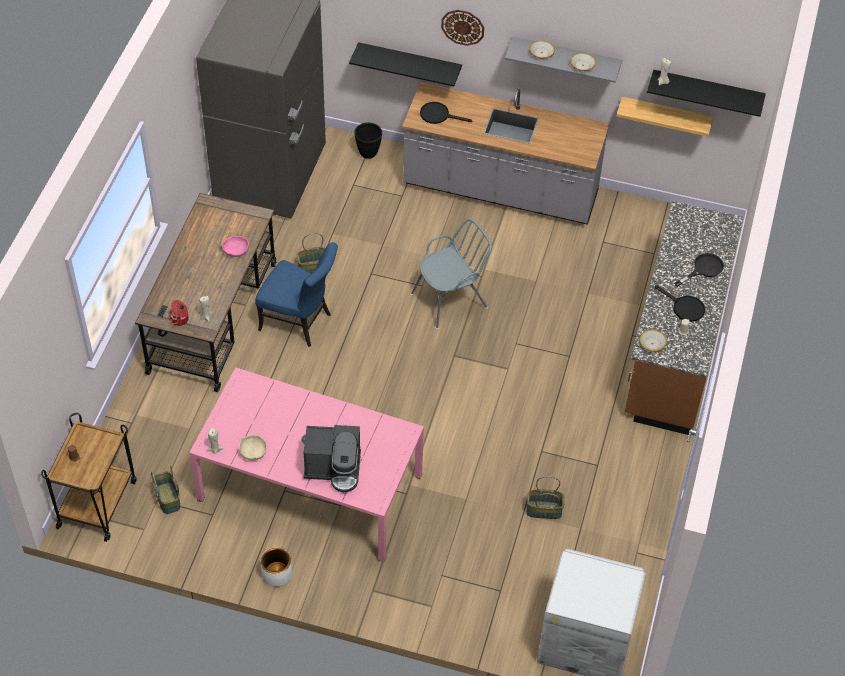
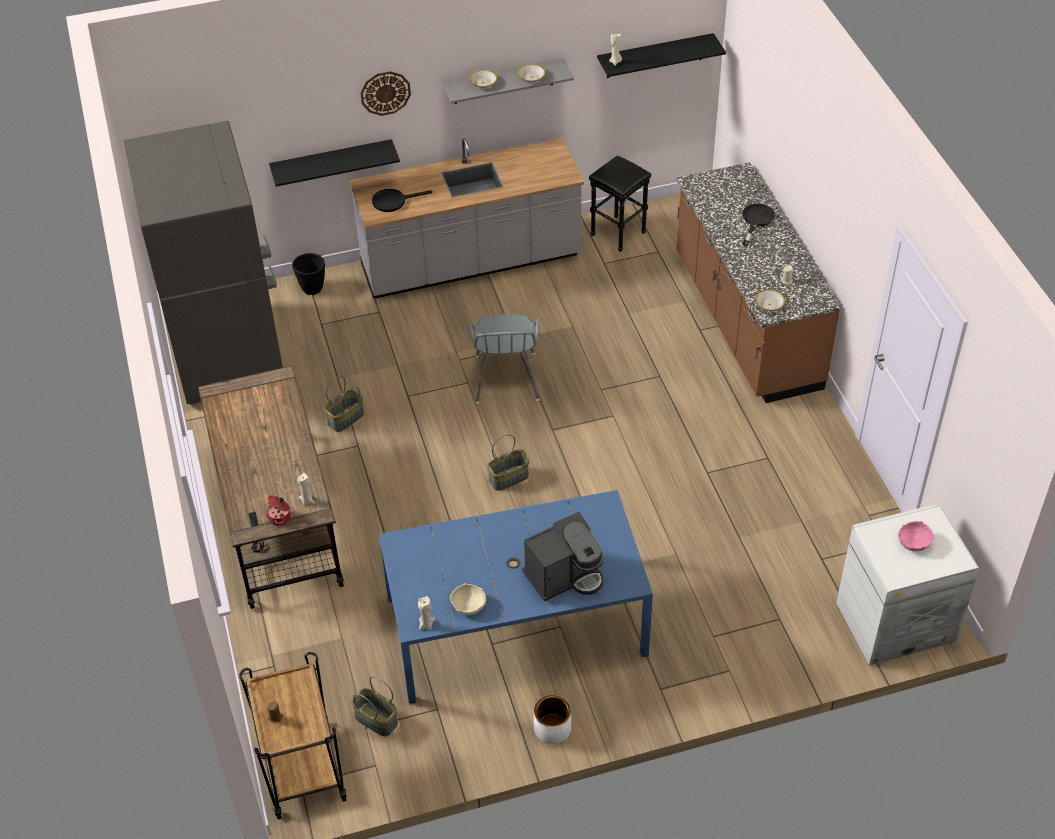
camera: 30 degrees left, 5 degrees down
(235, 251) = (284, 423): pink bowl -> pink bowl (913, 543)
(299, 322) = (373, 476): blue chair -> none
(310, 487) = (515, 626): pink dining table -> blue dining table
(451, 299) = (506, 380): grey chair -> grey chair turned 150 degrees clockwise
(543, 510) = (755, 524): basket -> basket (508, 478)
(634, 221) = (616, 233): none -> black stool
(665, 115) = (617, 103): shelf -> none
(684, 308) = (769, 260): black frying pan -> none

